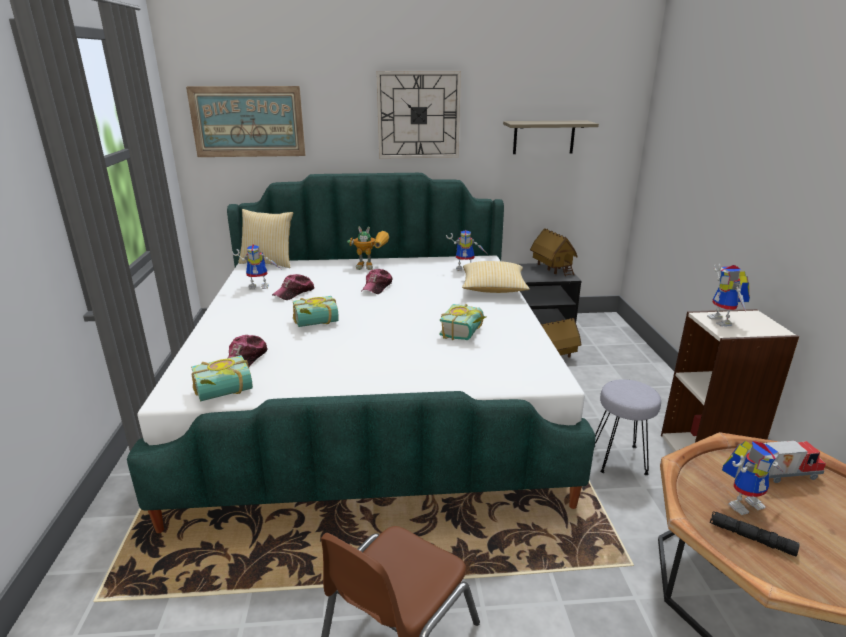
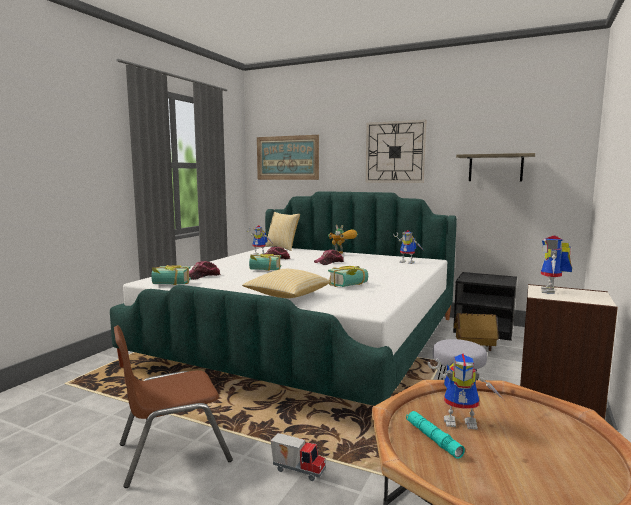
camera: 30 degrees right, 15 degrees down
(493, 289) = (410, 272): pillow -> pillow (287, 296)
(552, 269) = (498, 278): toy house -> none
(751, 538) = (433, 439): black flashlight -> turquoise flashlight
(785, 474) = (536, 419): toy truck -> toy truck (298, 470)

